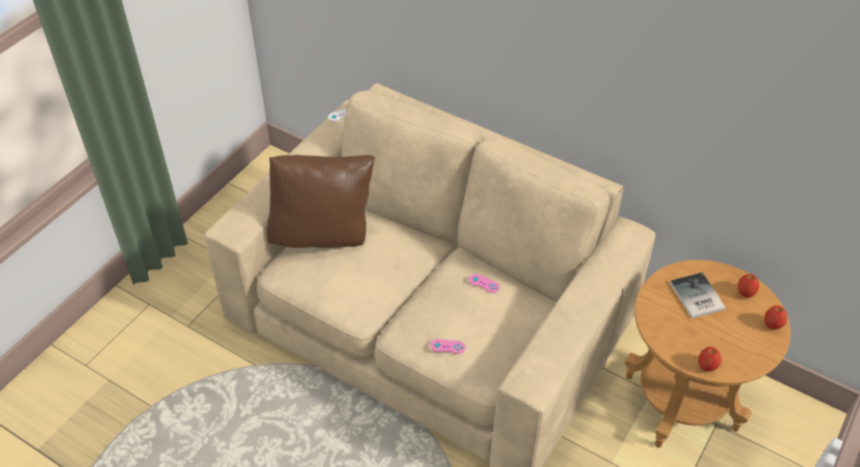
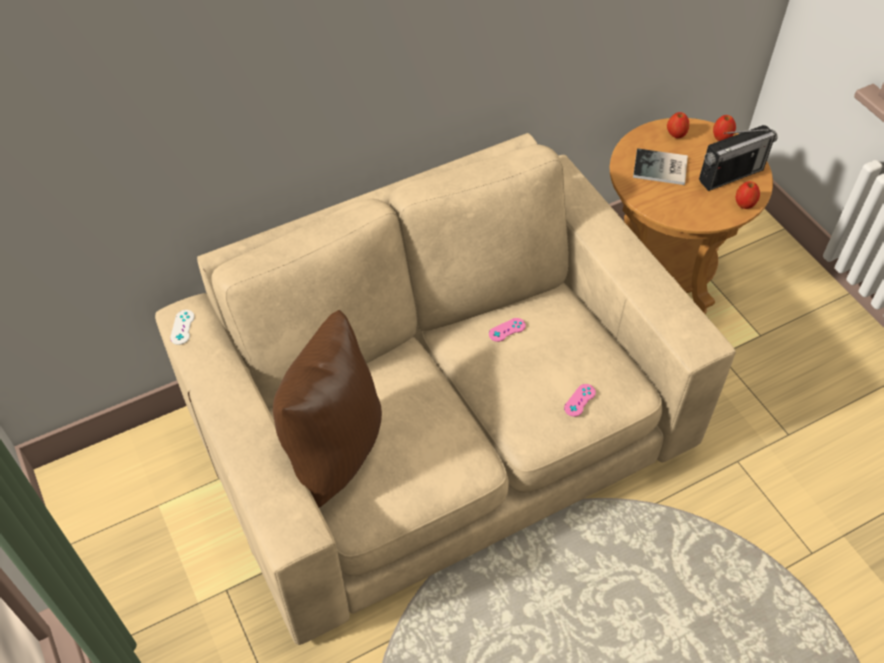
camera: 60 degrees left, 5 degrees up
(732, 345) = (730, 175): none -> radio

